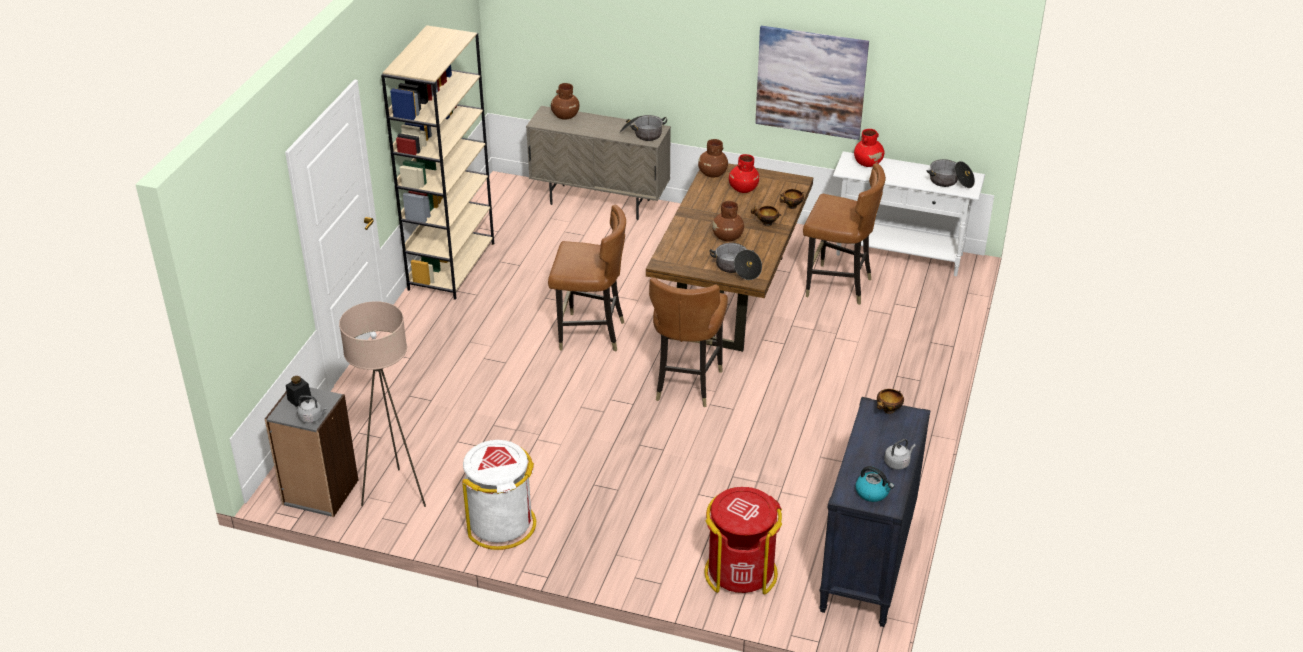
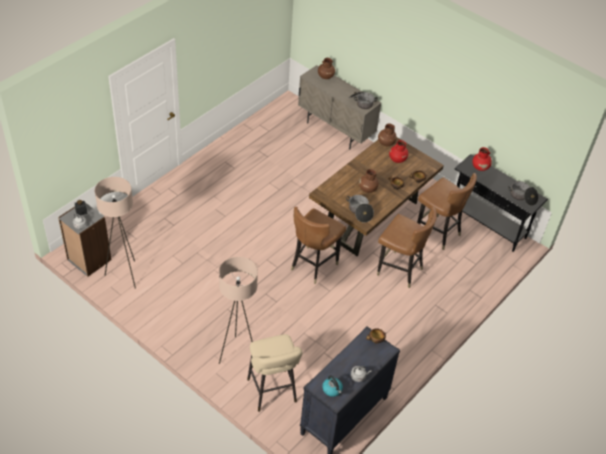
camera: 20 degrees right, 10 degrees up
(451, 266) = (231, 144): beige bookcase -> none
(501, 524) = (167, 314): white trash can -> none
(590, 334) = (280, 214): brown chair -> brown chair (399, 270)
(650, 539) = (237, 354): none -> beige floor lamp
(740, 572) = (272, 393): red trash can -> beige stool
(811, 82) = (460, 108): picture -> none
(899, 255) = (488, 225): white console table -> black console table

